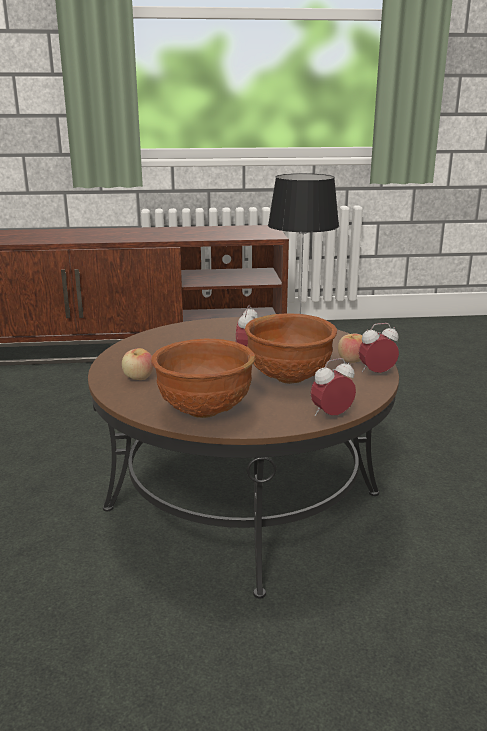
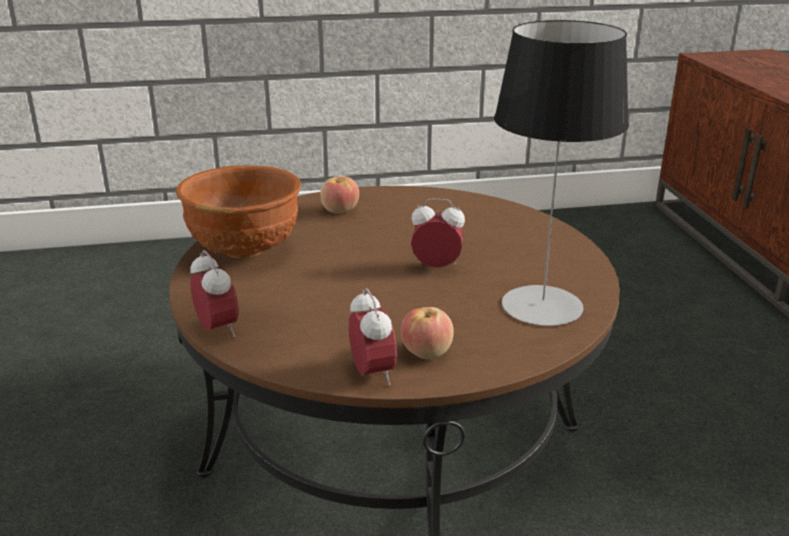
camera: 85 degrees right, 5 degrees up
(289, 378) = (344, 299): brown bowl -> none

